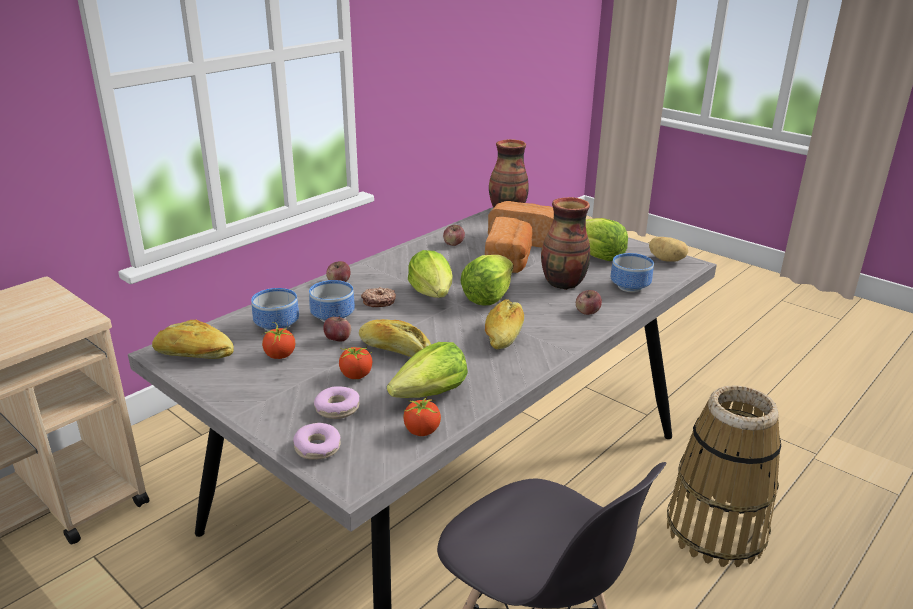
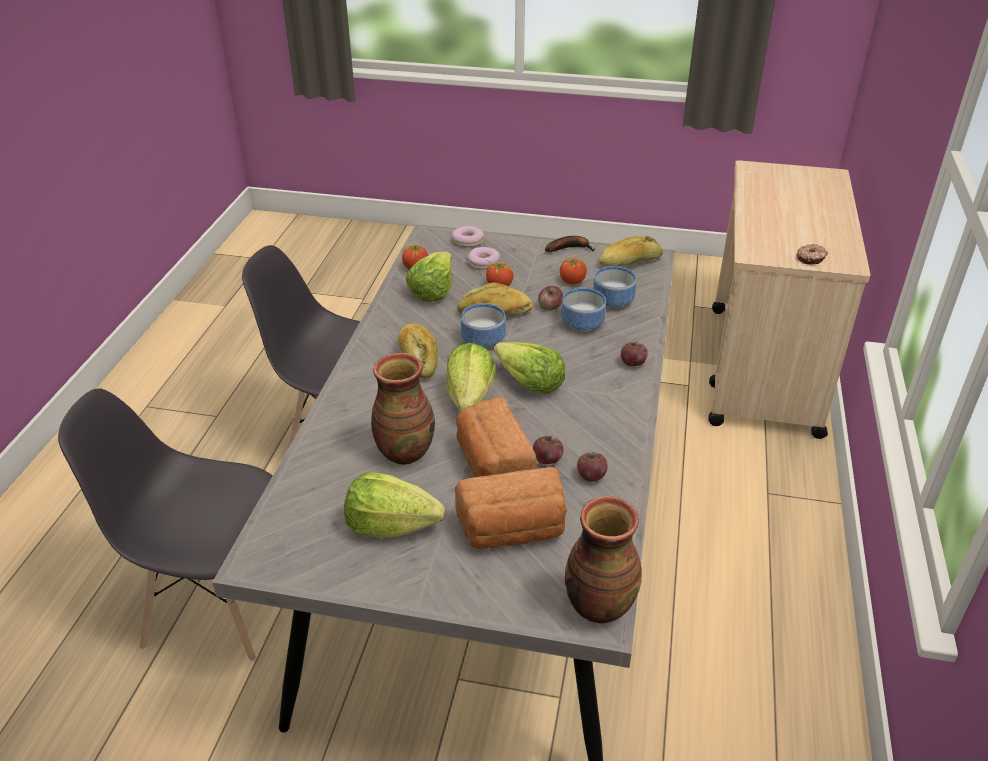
camera: 150 degrees right, 10 degrees up
(220, 393) = (570, 248): none -> banana
(379, 301) = (566, 354): donut -> donut (811, 258)
(587, 312) = (355, 415): apple -> apple (547, 459)
(631, 287) = (321, 475): bowl -> bowl (481, 340)
(667, 260) = (288, 560): potato -> none
(715, 531) = (216, 607): basket -> grey chair

